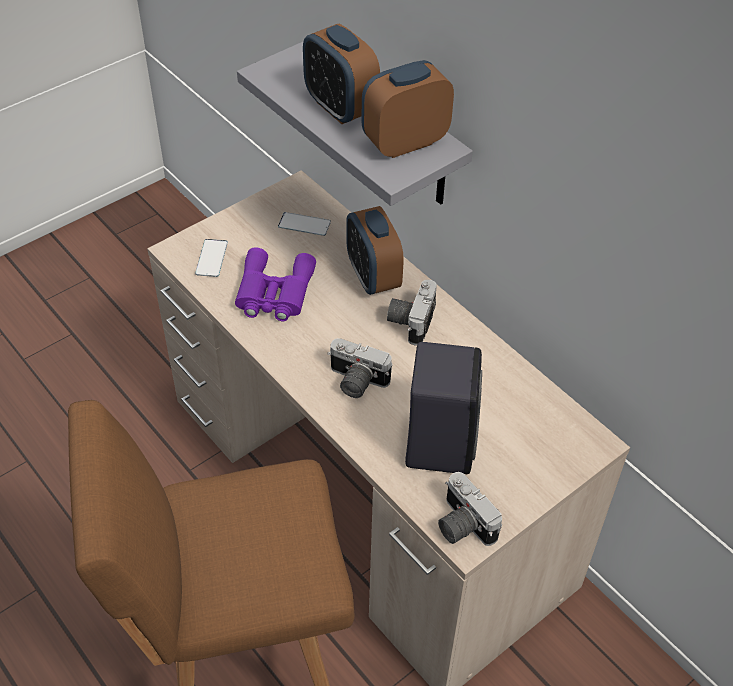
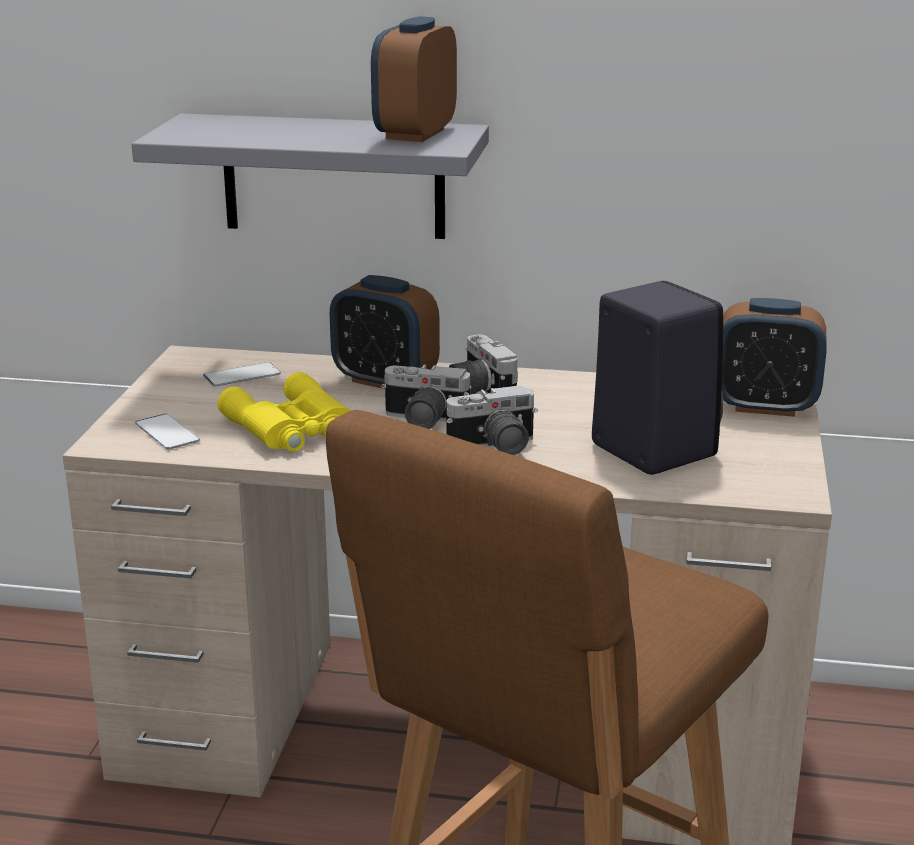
camera: 40 degrees left, 25 degrees down
(273, 293) = (291, 428): purple binoculars -> yellow binoculars
(340, 108) = (303, 134): alarm clock -> alarm clock (765, 406)
(461, 524) = (768, 487): camera -> camera (422, 422)

